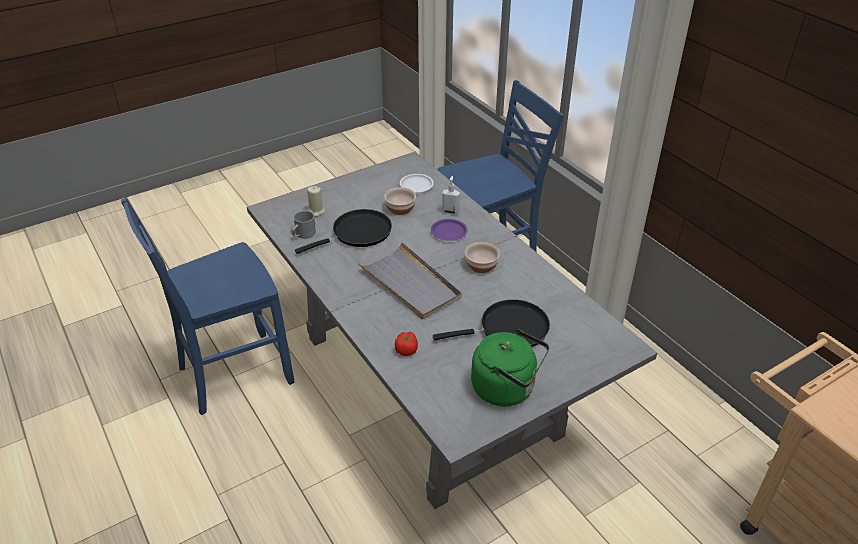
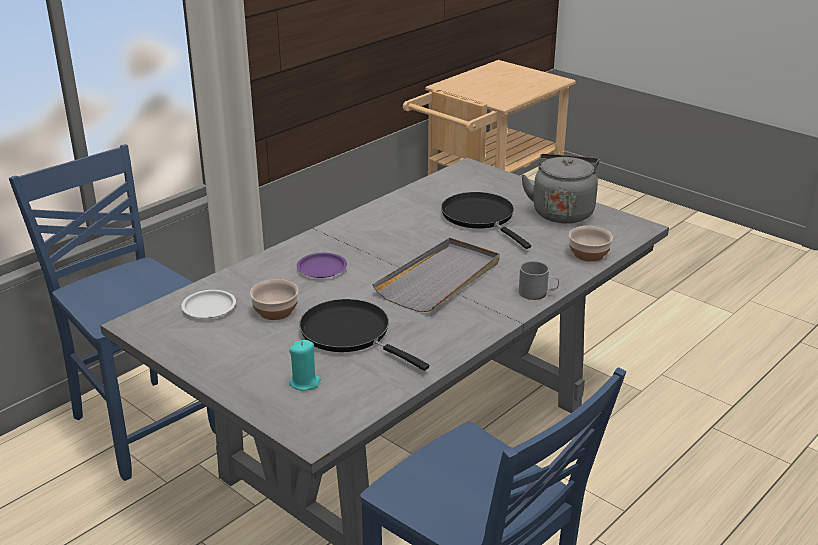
camera: 105 degrees left, 10 degrees down
(303, 234) = (371, 381): grey mug -> grey mug (537, 293)
(316, 211) = (305, 383): beige candle -> turquoise candle
(406, 350) = (551, 265): tomato -> none
(450, 211) = (272, 273): soap dispenser -> none
(481, 265) = (381, 241): bowl -> bowl (588, 254)
(507, 388) = (562, 212): green kettle -> grey kettle

